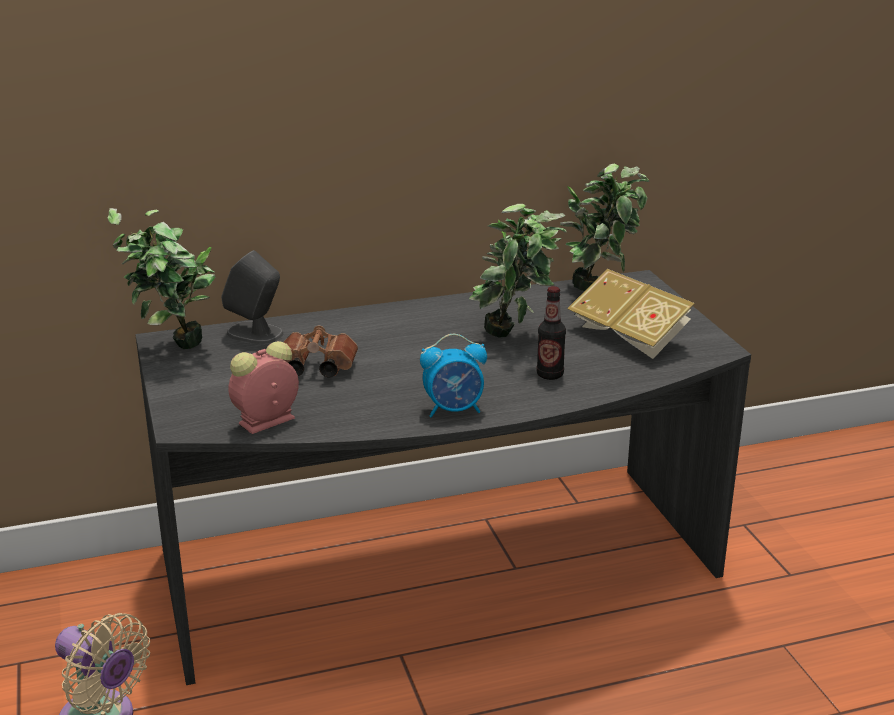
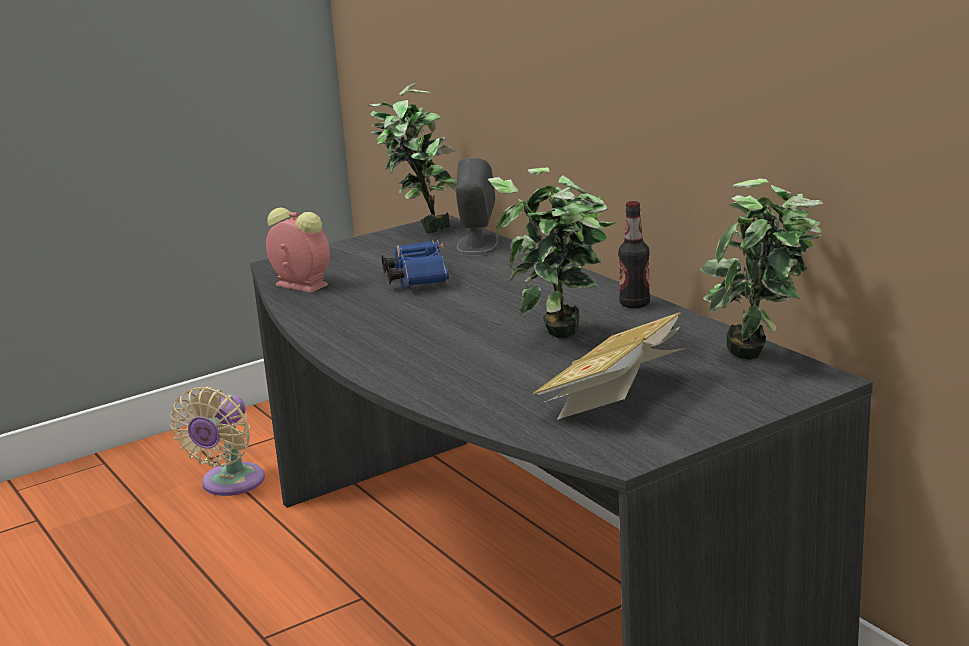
camera: 75 degrees right, 5 degrees down
(314, 368) = (416, 279): brown binoculars -> blue binoculars
(454, 410) = (357, 345): alarm clock -> none
(550, 375) = (469, 373): bottle -> bottle (634, 304)

